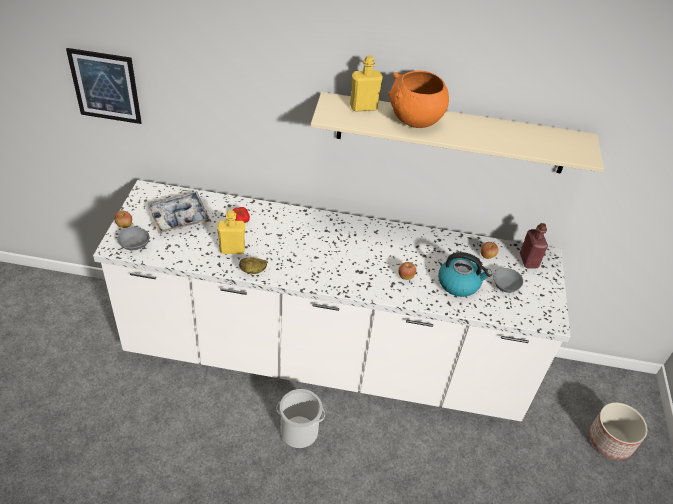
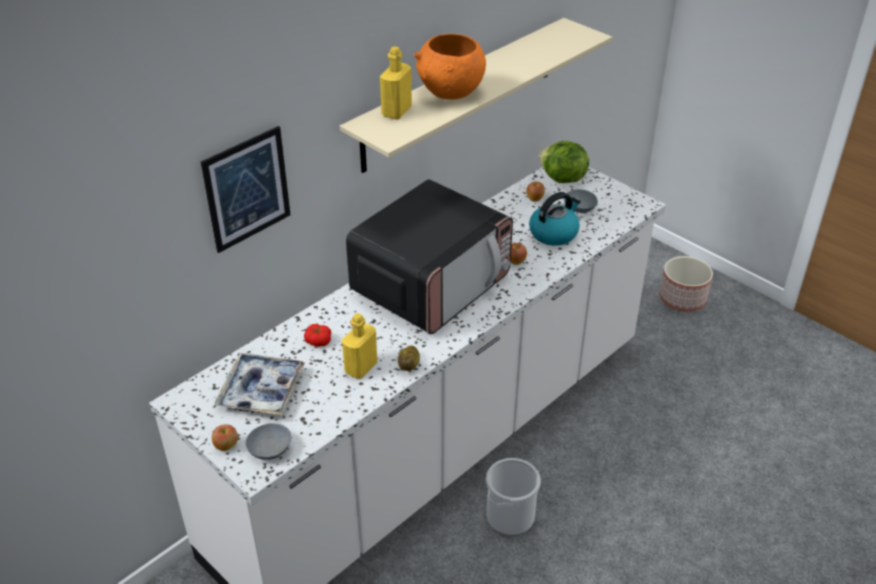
camera: 50 degrees left, 5 degrees down
(105, 86) = (83, 293): picture -> picture (247, 189)
(340, 245) = (431, 284): none -> microwave
(528, 261) = (562, 179): red bottle -> lettuce

